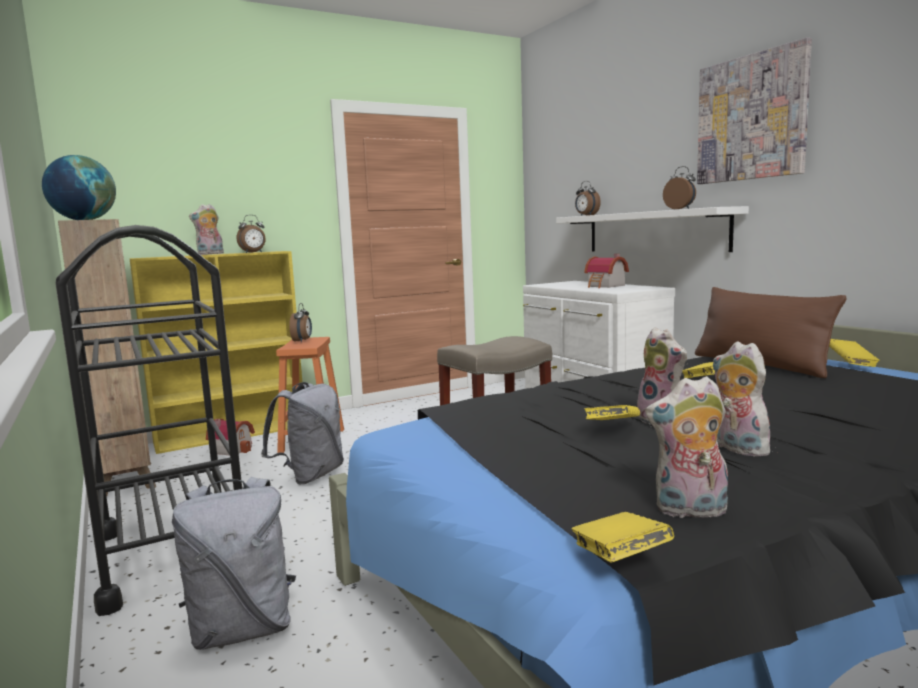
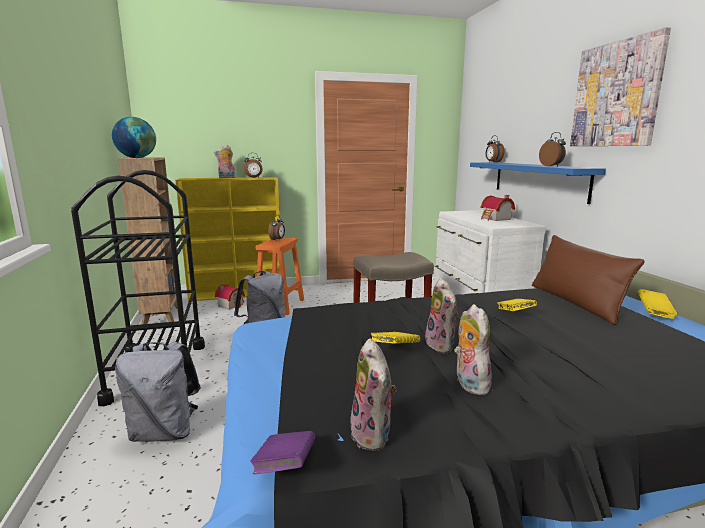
camera: 15 degrees right, 5 degrees up
(619, 559) = (285, 467): yellow book -> purple book
(654, 232) = (538, 180): white shelf -> blue shelf
(690, 511) = (374, 436): plush toy -> plush toy turned 120 degrees counterclockwise

